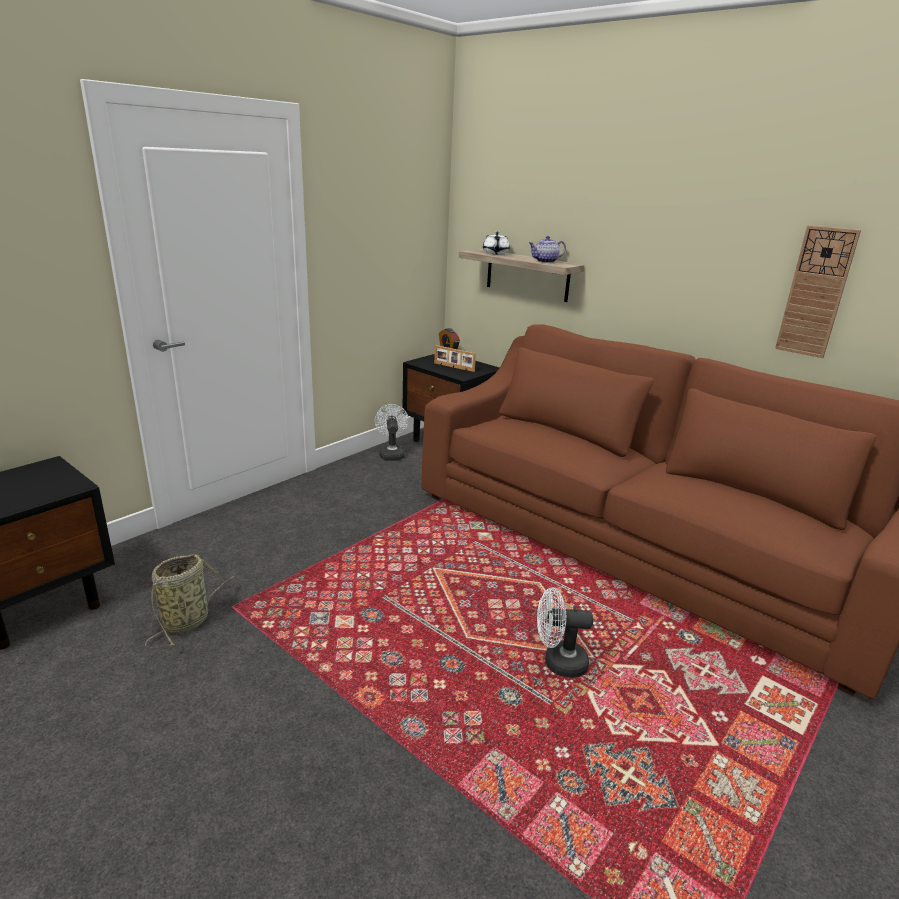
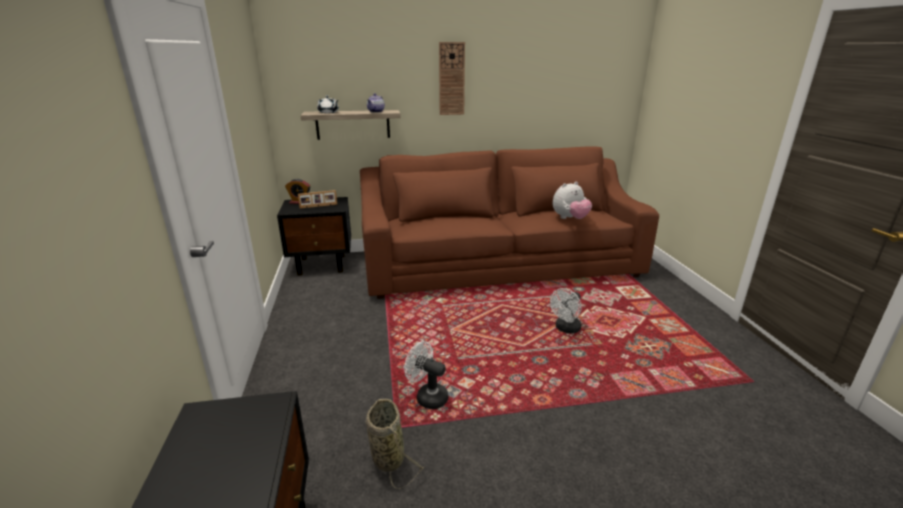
camera: 50 degrees left, 0 degrees up
(391, 454) = (300, 289): white fan -> white fan (427, 396)
(721, 507) = (570, 218): none -> plush toy
(816, 292) = (536, 103): wall clock -> wall clock (451, 79)

